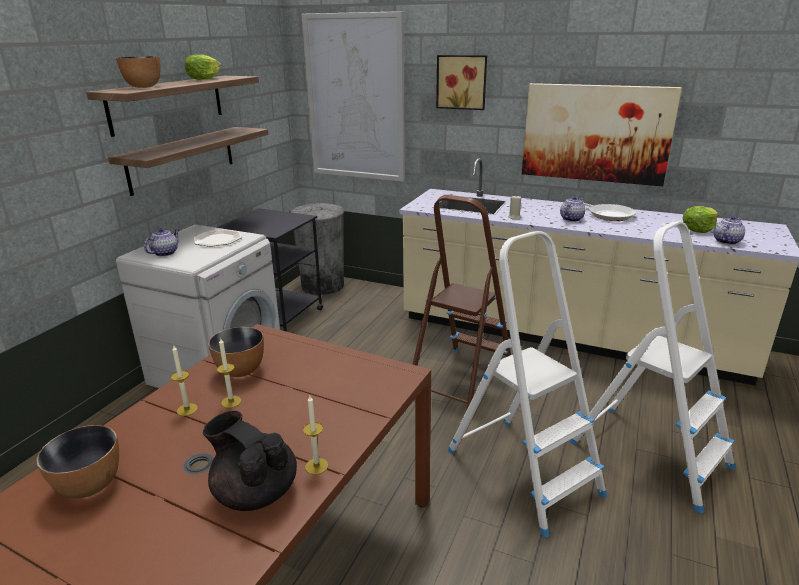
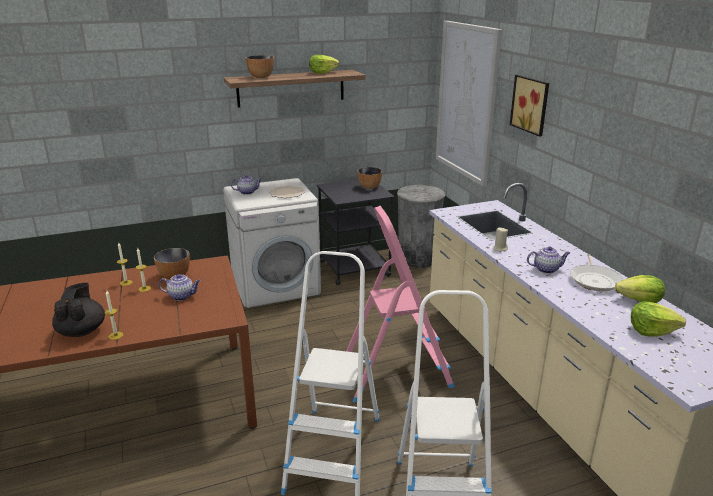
camera: 45 degrees right, 0 degrees up
(90, 485) = (52, 294): bowl -> bowl (369, 187)
(182, 159) = (297, 129): shelf -> none
(461, 381) = (397, 375): brown step ladder -> pink step ladder
(595, 133) = (623, 188): picture -> none
(654, 217) = (639, 300): none -> lettuce
(726, 241) = (647, 353): teapot -> teapot (182, 296)

